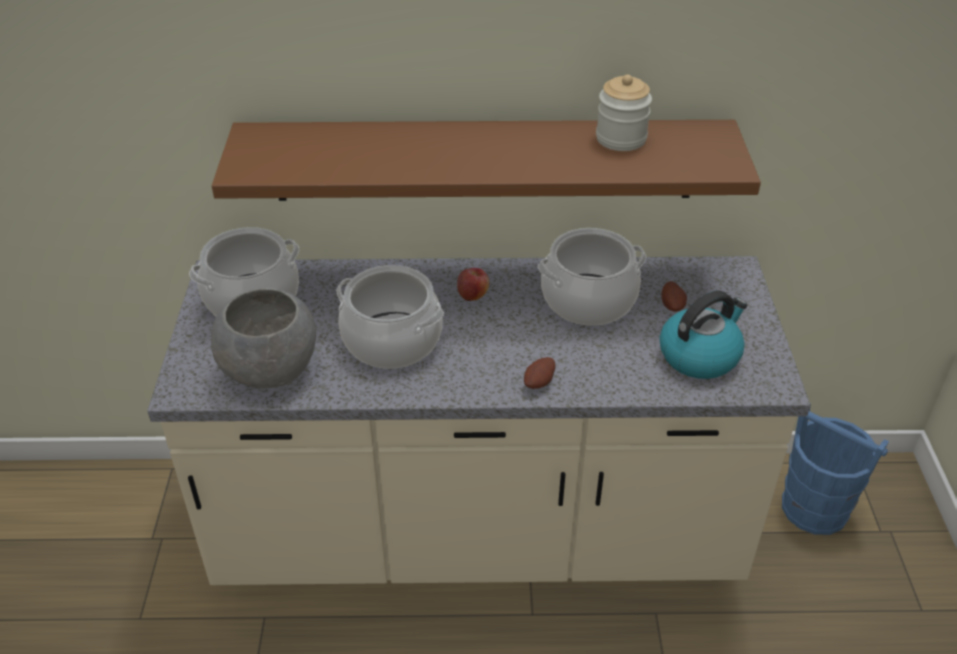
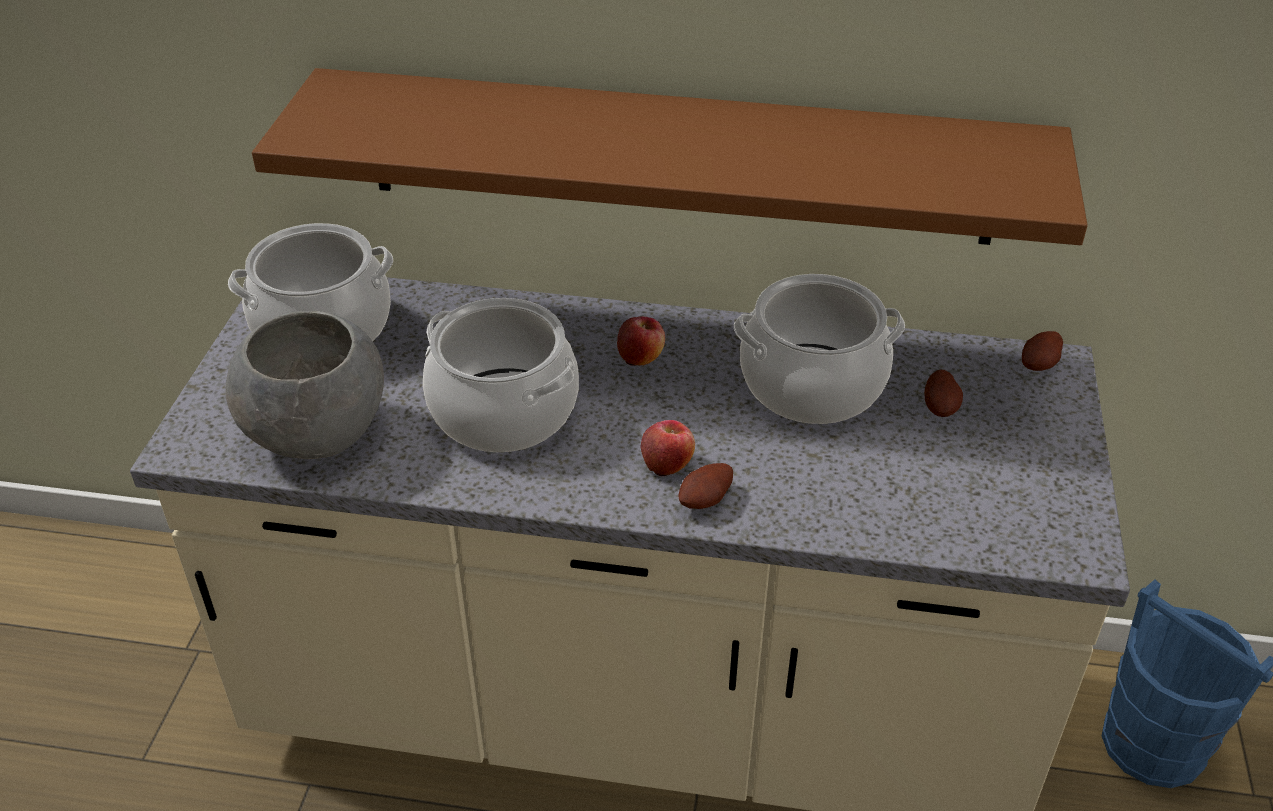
camera: 10 degrees right, 0 degrees up
(508, 362) = (667, 463): none -> apple
(621, 139) = (879, 140): jar -> none
(699, 355) = (966, 489): kettle -> none
(728, 271) = (1040, 365): none -> potato

